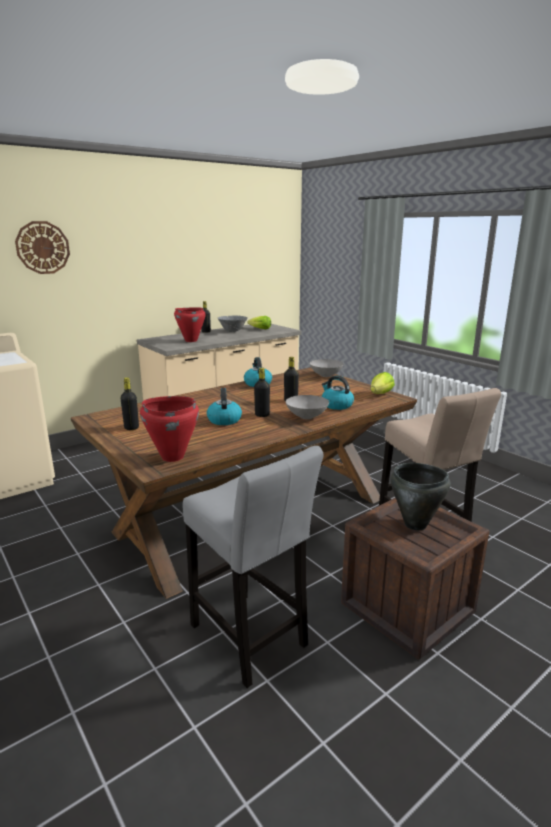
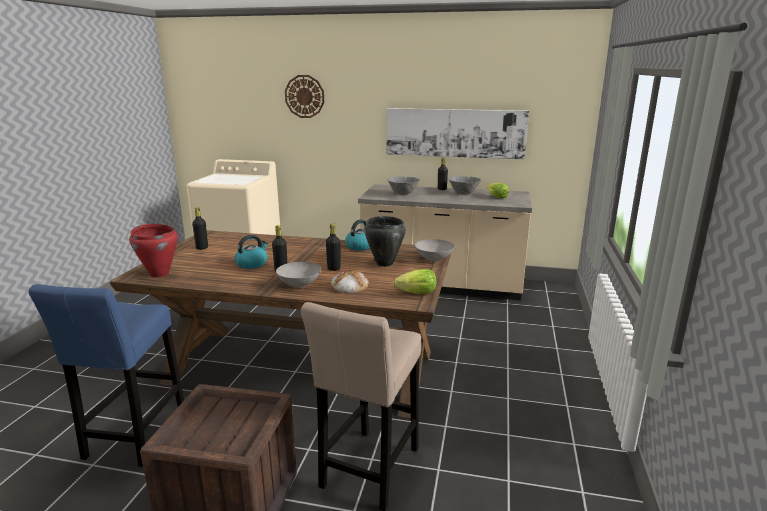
camera: 50 degrees right, 0 degrees up
(190, 340) = (402, 194): red cooking pot -> grey bowl
(204, 277) = (455, 133): none -> picture
(251, 640) = (133, 438): grey stool -> blue stool
(336, 405) = (349, 286): kettle -> bread
(415, 524) = (232, 420): black cooking pot -> black cooking pot (384, 263)

